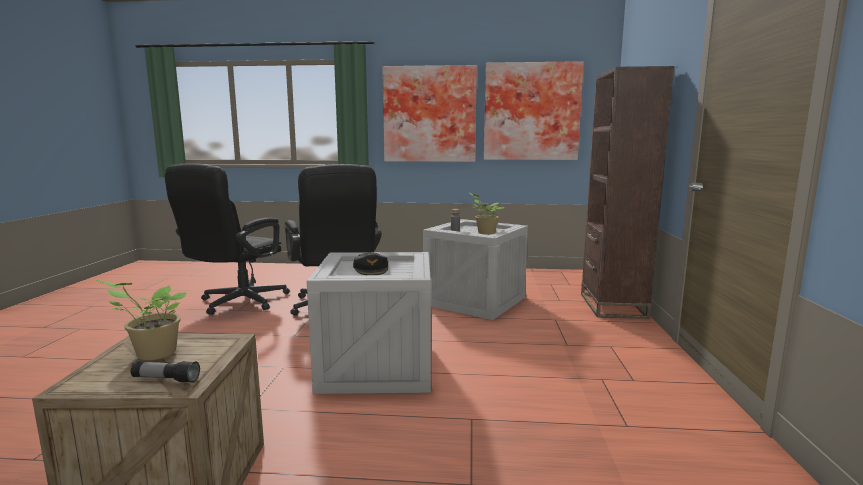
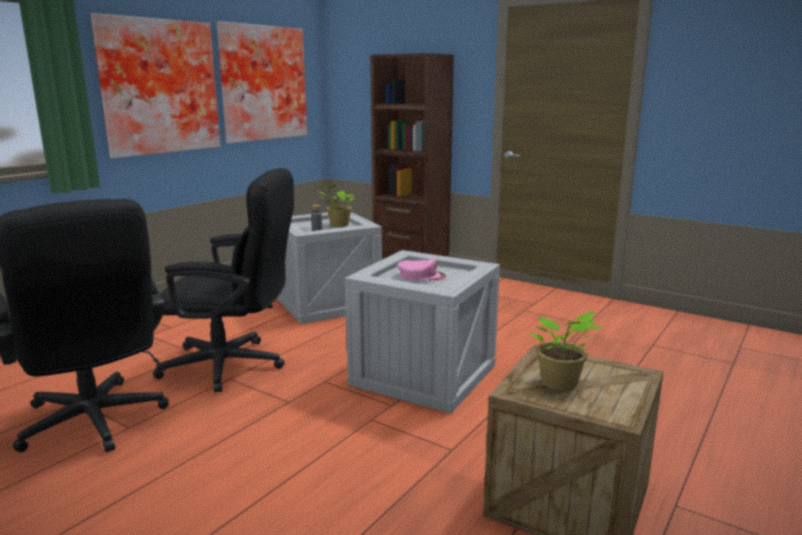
camera: 60 degrees left, 5 degrees up
(166, 380) = (624, 380): flashlight -> none
(371, 269) = (422, 276): black cap -> pink cap

